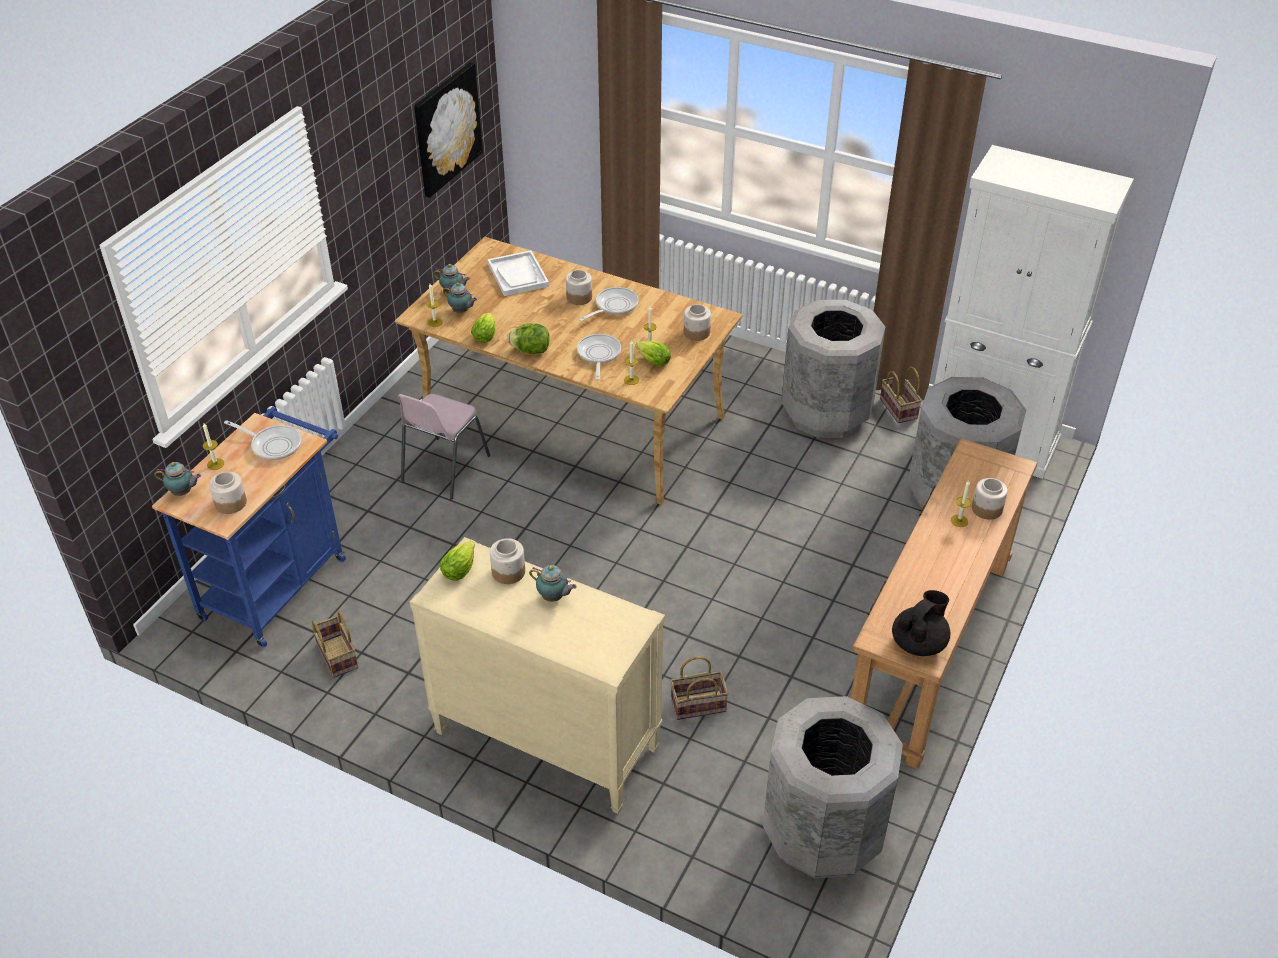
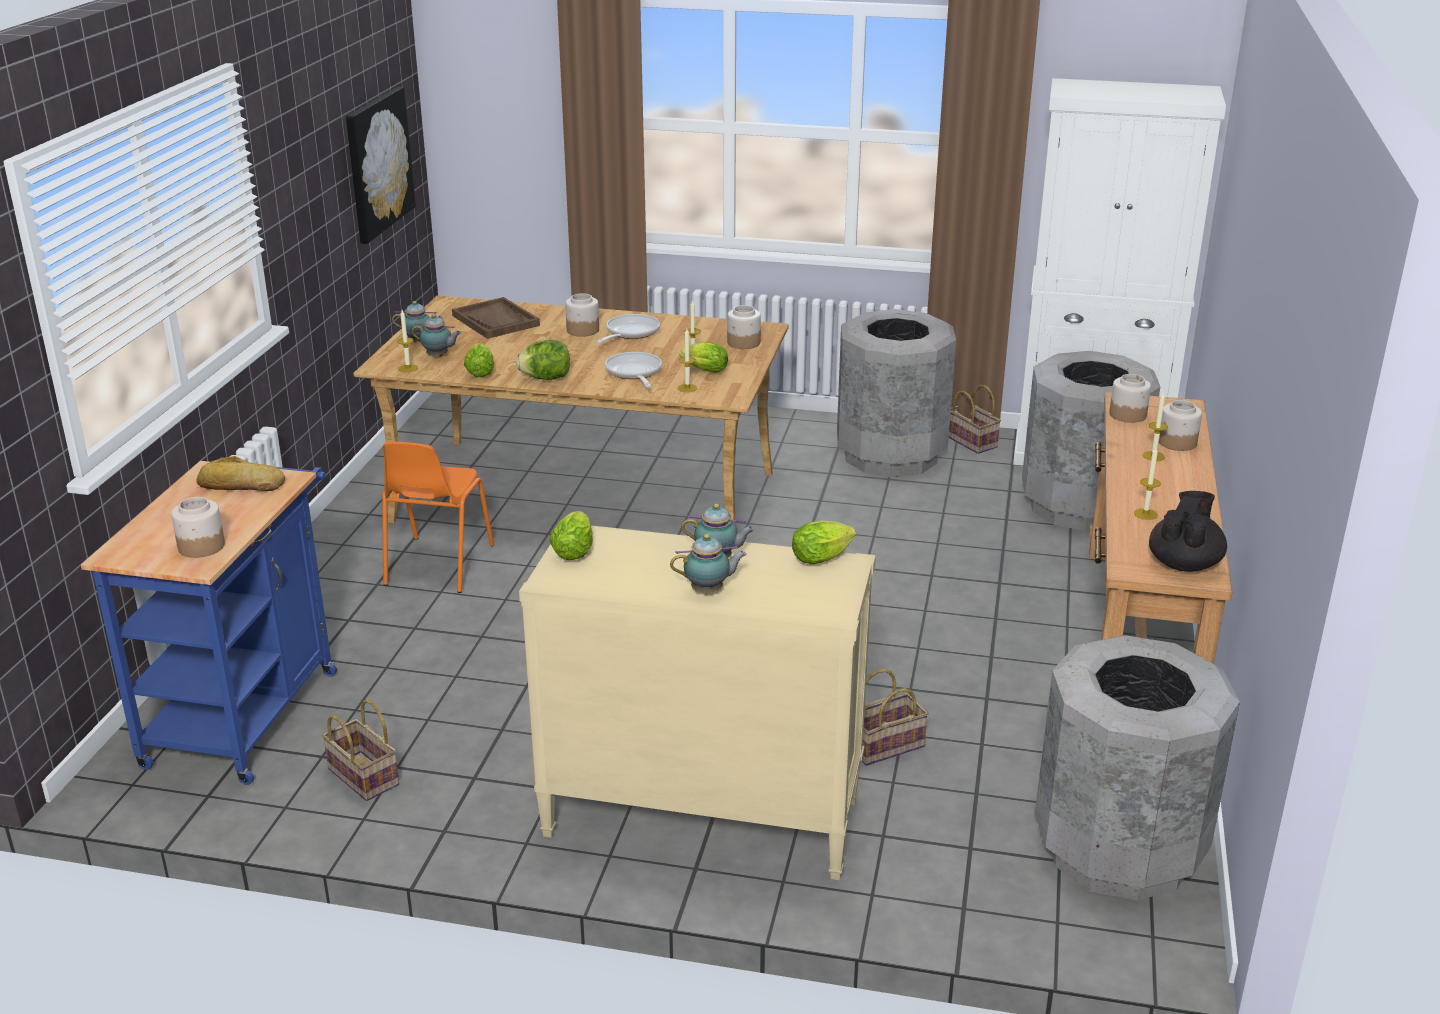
camera: 15 degrees left, 15 degrees down
(183, 492) = (125, 545): teapot -> teapot (709, 591)
(215, 464) = (163, 513): candle -> candle (1145, 514)
(273, 445) = (240, 486): frying pan -> bread
(444, 469) = (437, 565): pink chair -> orange chair
(509, 571) = (643, 544): jar -> jar (1128, 415)
(518, 275) = (496, 320): white tray -> brown tray
(627, 610) = (824, 558): none -> lettuce

